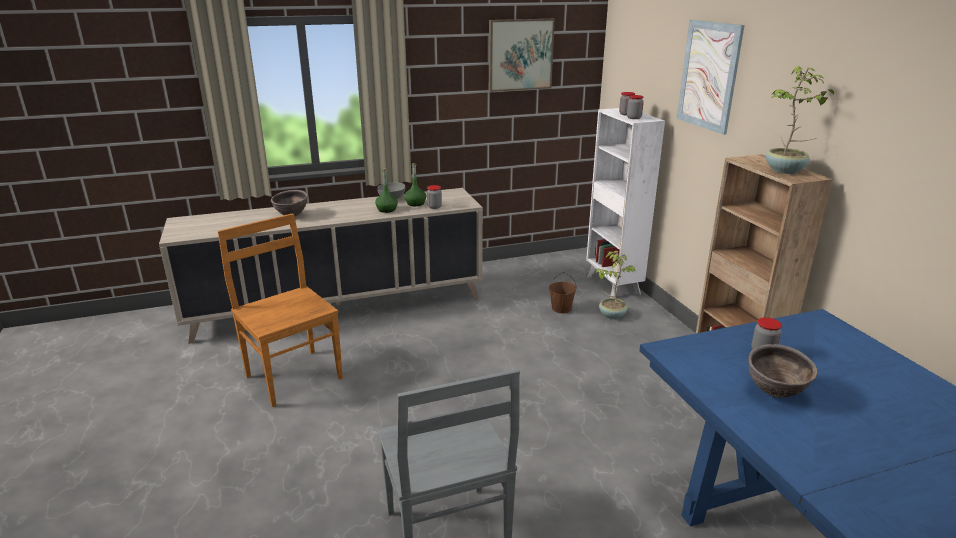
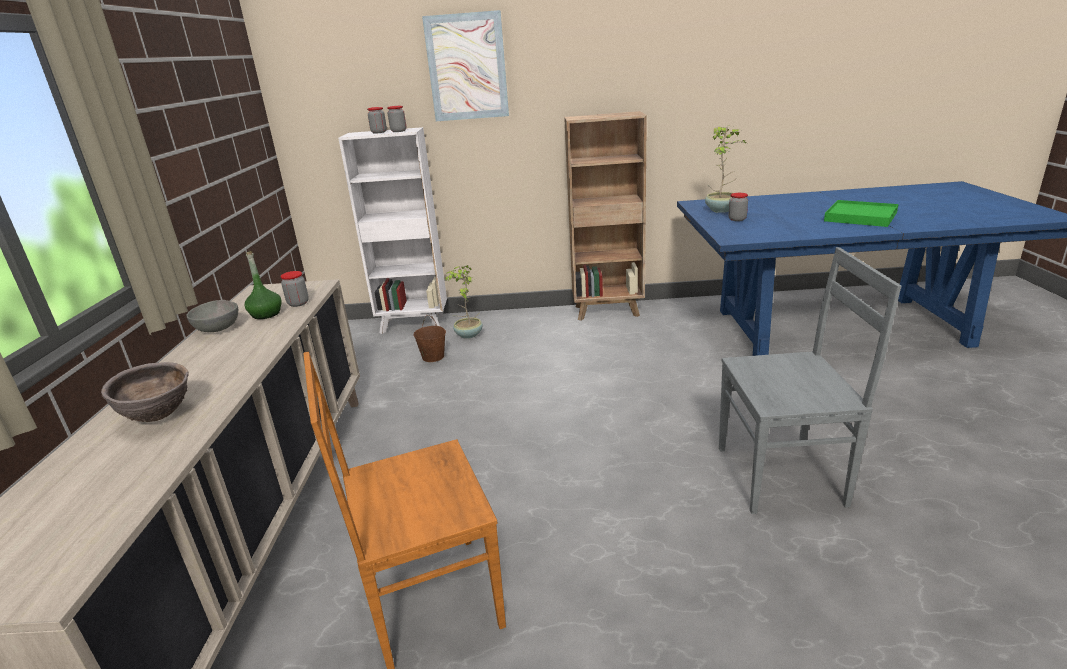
camera: 70 degrees left, 0 degrees up
(386, 210) = (260, 334): green bottle -> none
(520, 55) = (208, 89): picture -> none
(774, 393) = (791, 223): brown bowl -> none
(785, 171) = (615, 114): potted plant -> potted plant (722, 210)
(870, 459) = (860, 217): none -> green tray

